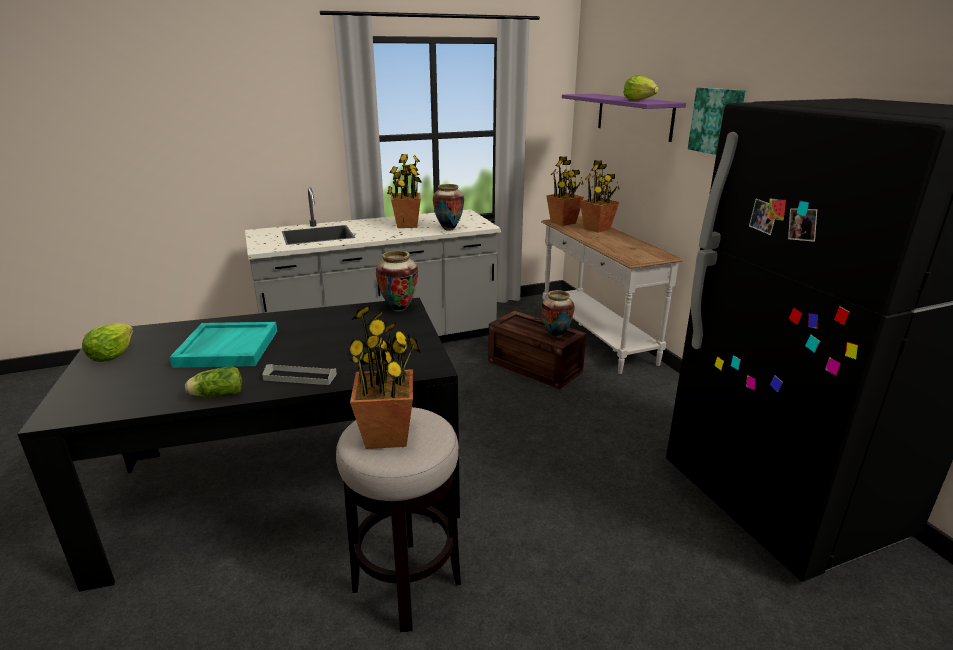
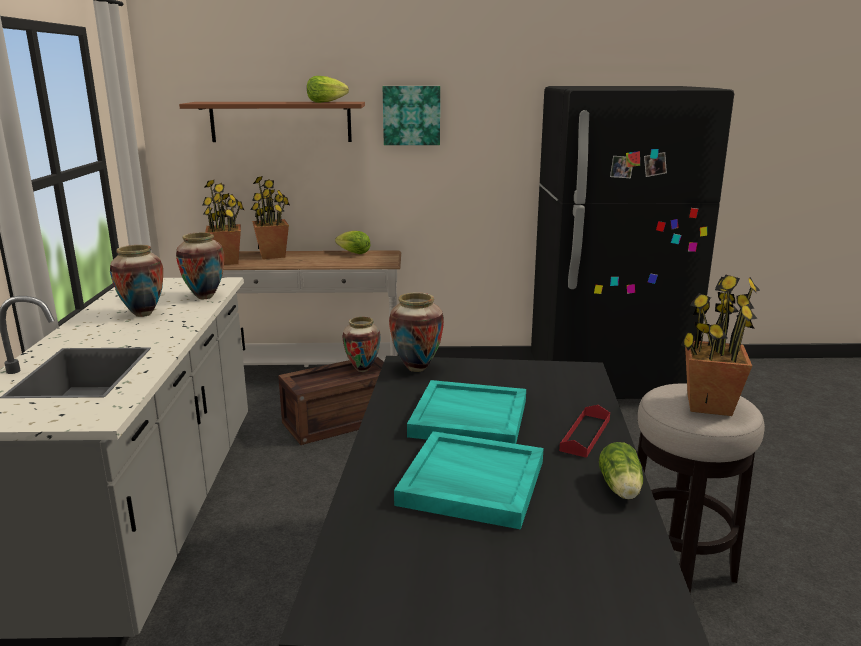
camera: 70 degrees left, 5 degrees down
(112, 355) = (441, 599): lettuce -> lettuce (354, 253)
(300, 377) = (585, 435): grey tray -> red tray
(318, 335) = (468, 418): none -> turquoise tray
(406, 225) = (143, 314): potted plant -> vase
(634, 116) = (281, 122): purple shelf -> brown shelf

